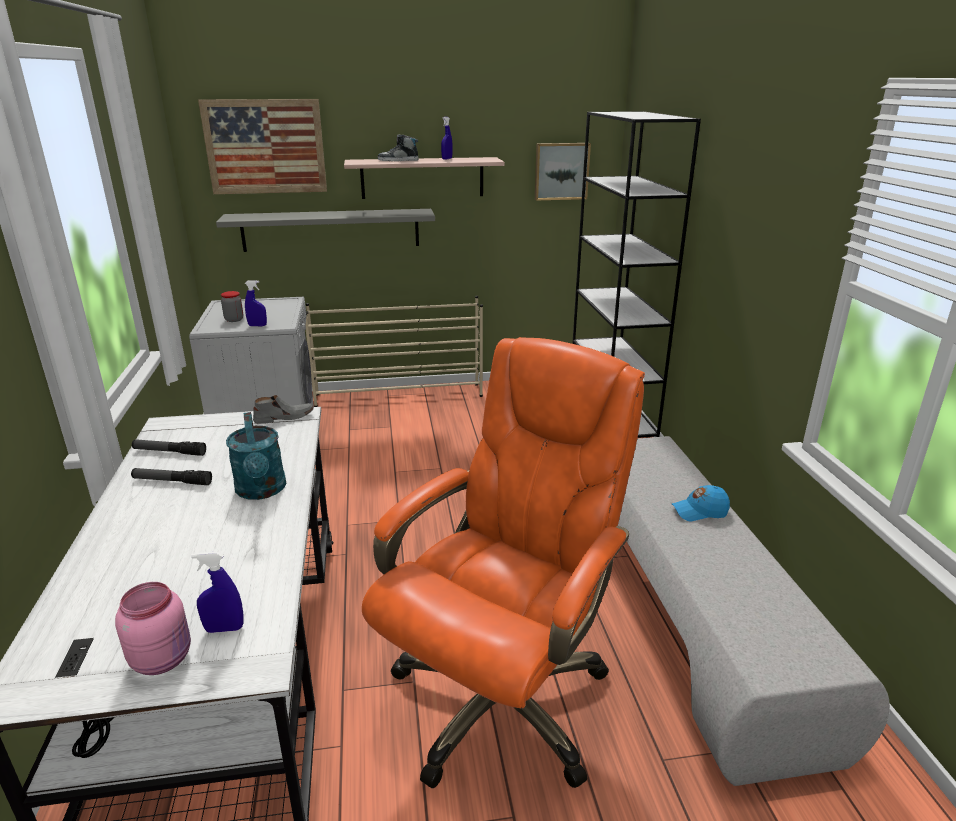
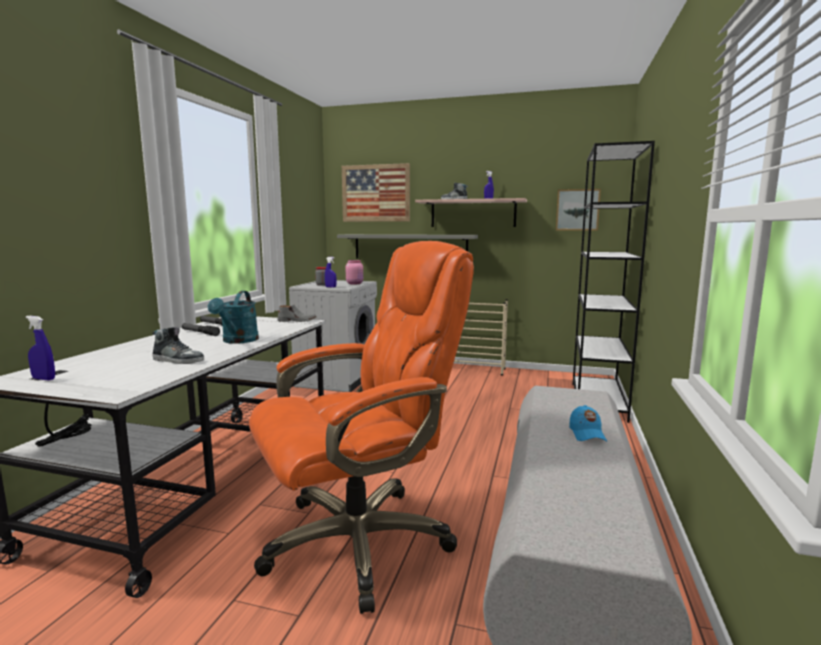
camera: 25 degrees right, 15 degrees down
(163, 658) = (83, 382): pink jar -> pink jar (355, 283)
(224, 629) = (129, 379): blue spray bottle -> blue spray bottle (43, 379)
(236, 563) = (178, 360): none -> shoe
(699, 511) = (587, 434): blue cap -> blue cap turned 105 degrees counterclockwise

